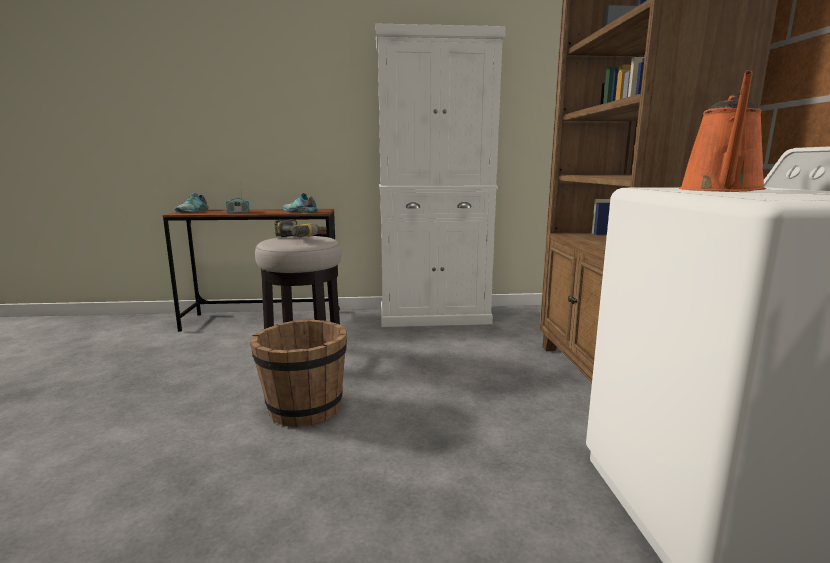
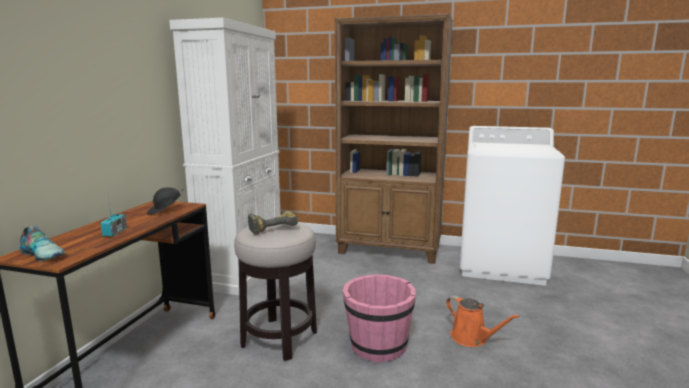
camera: 70 degrees left, 0 degrees up
(299, 211) = (165, 211): shoe -> black cap
(304, 409) = (378, 346): brown bucket -> pink bucket
(721, 190) = (500, 147): orange watering can -> orange watering can (471, 338)

